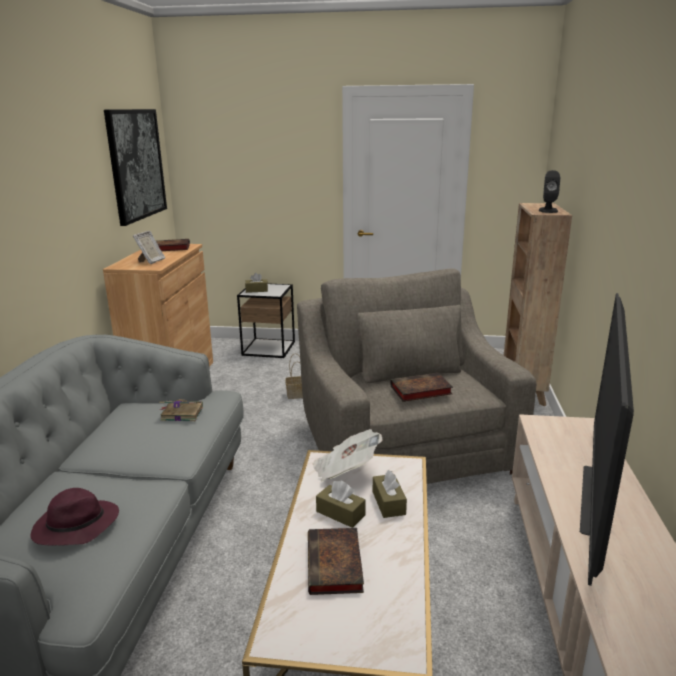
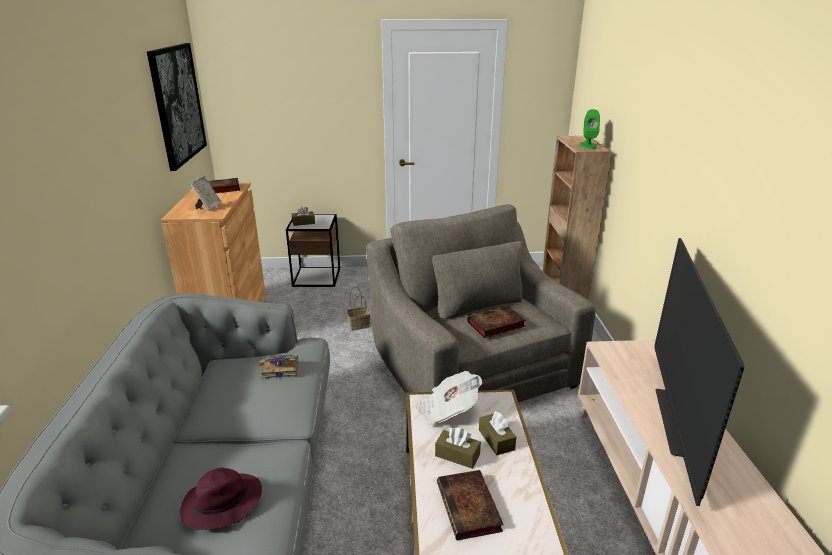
camera: 10 degrees left, 5 degrees up
(548, 210) = (588, 145): black speaker -> green speaker

